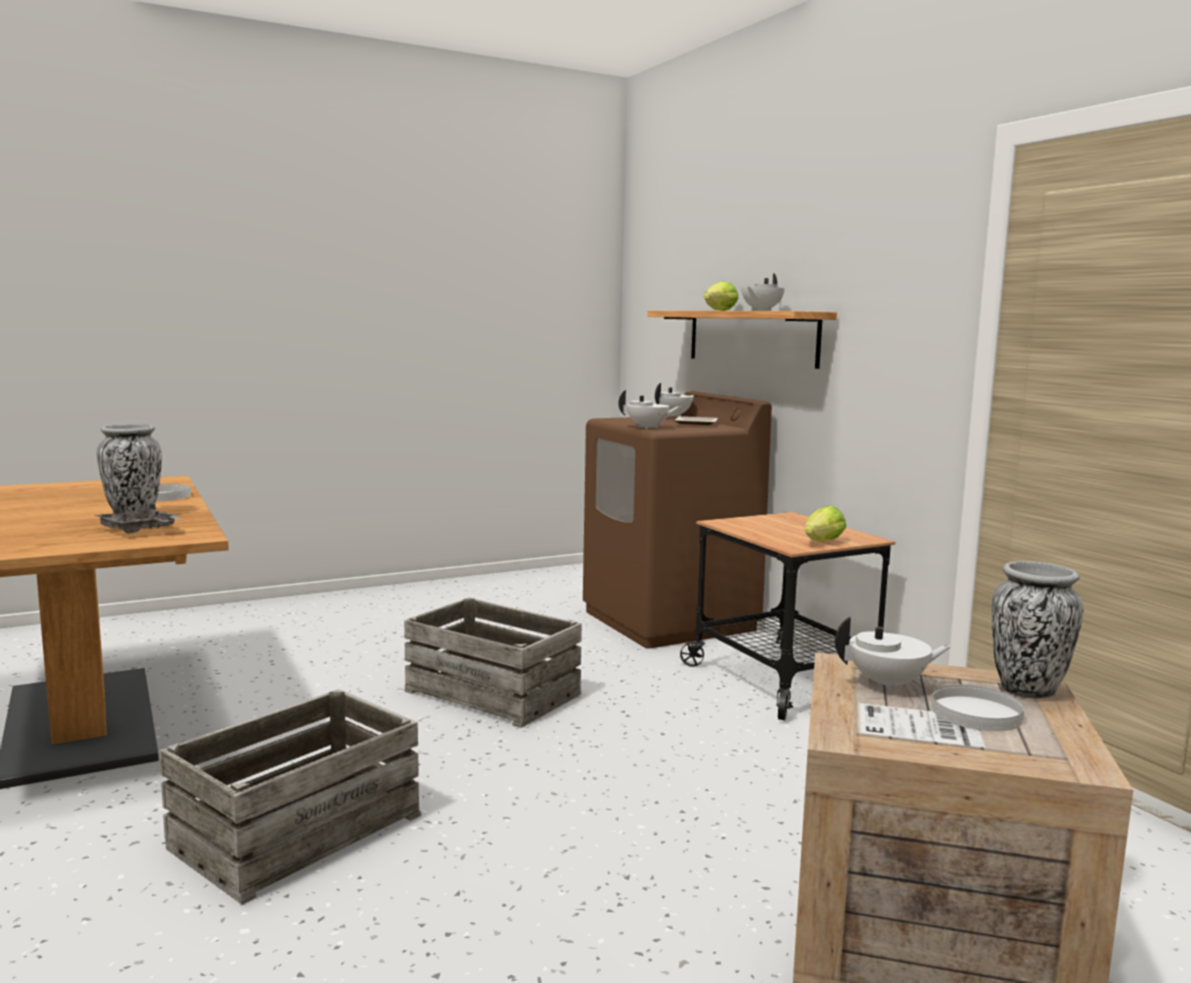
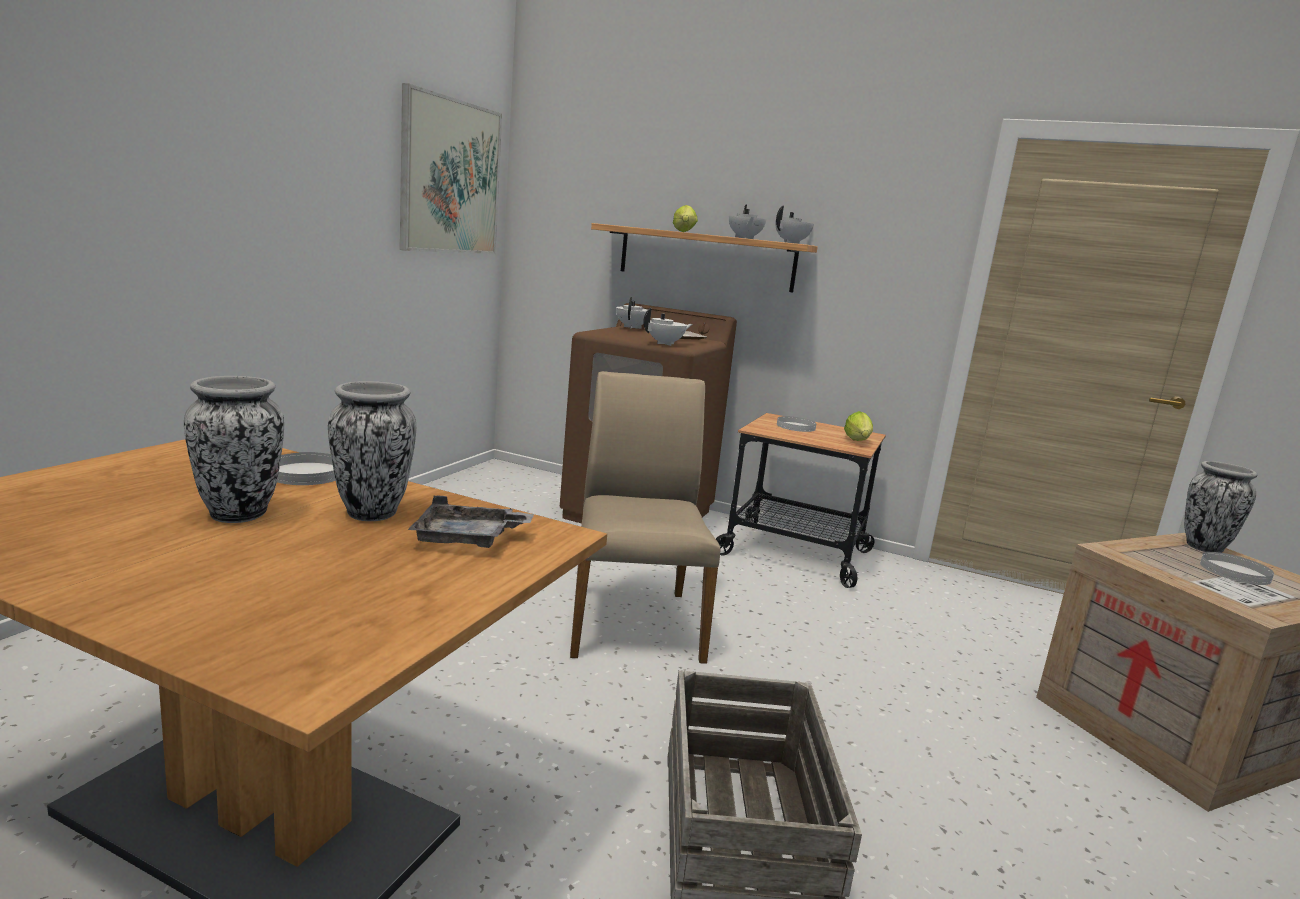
camera: 40 degrees left, 5 degrees up
(73, 507) = (240, 514): none -> vase
(494, 692) = (633, 621): crate -> beige chair
(539, 281) = (450, 177): none -> picture
(783, 524) = (795, 426): none -> white plate
(888, 685) = (1164, 562): white teapot -> white teapot (792, 243)

